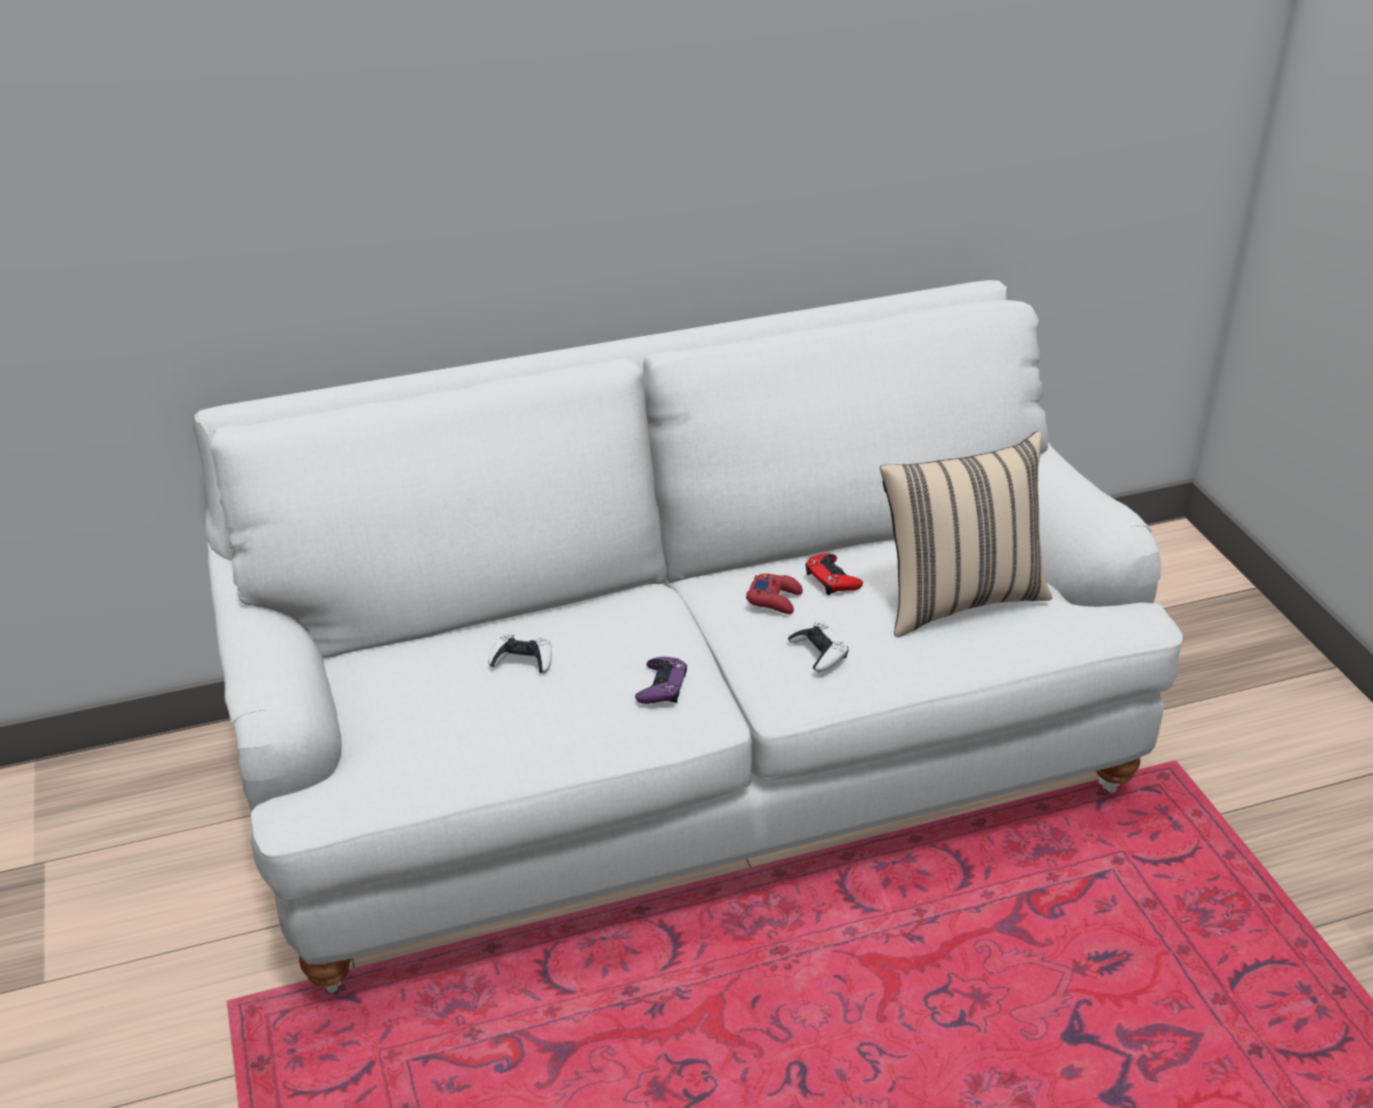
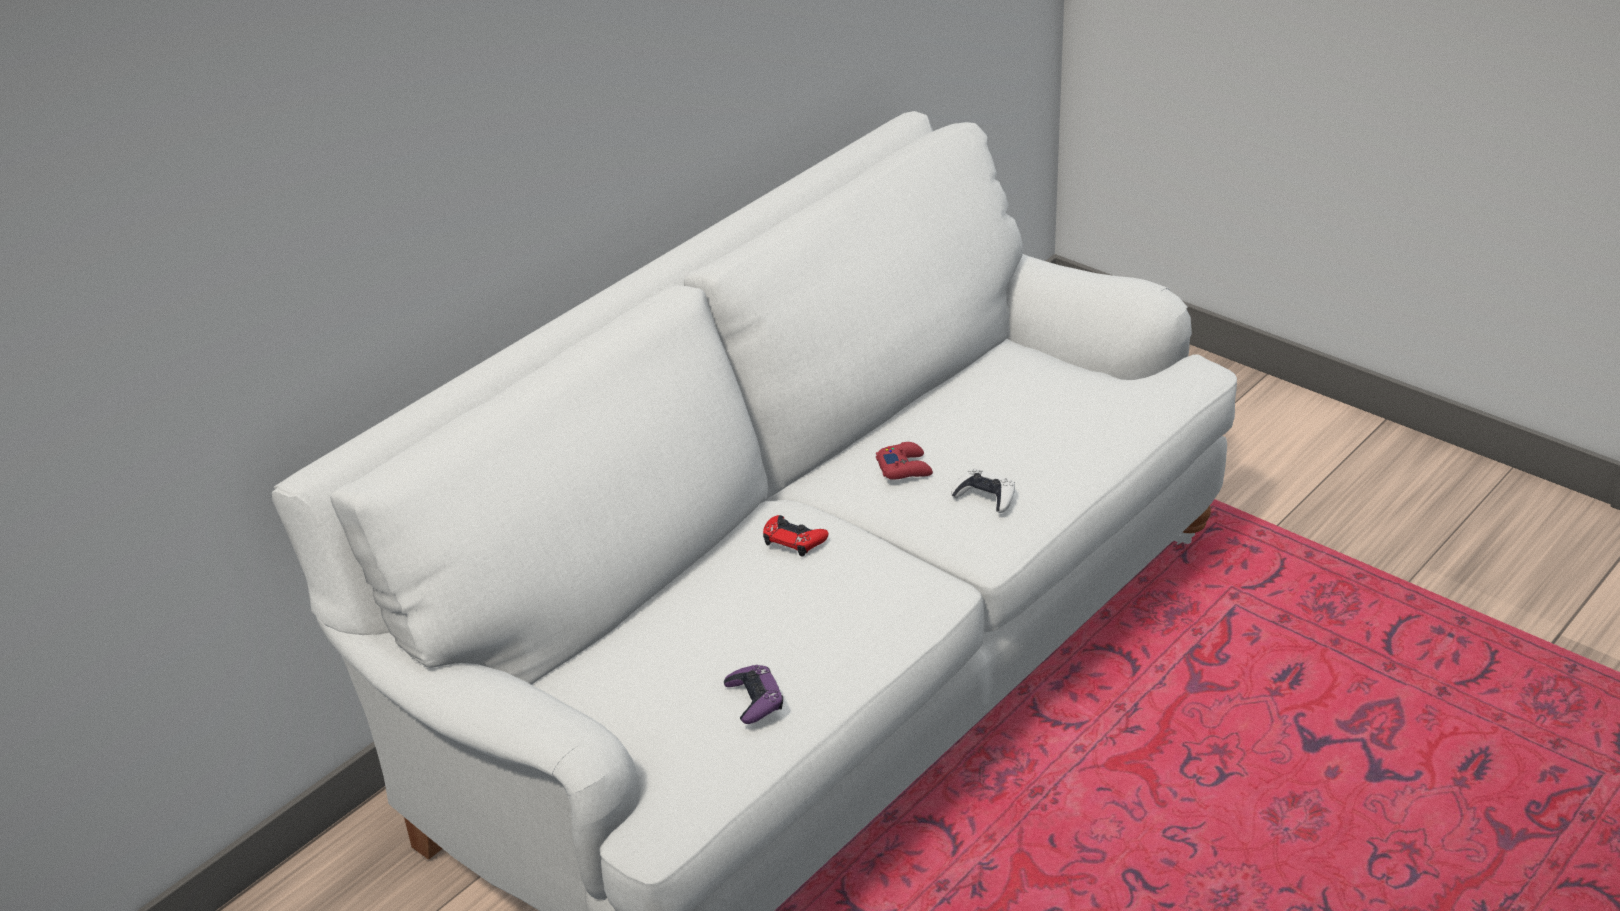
camera: 30 degrees left, 0 degrees up
(522, 659) = (737, 609): white game controller -> none
(662, 686) = (883, 579): purple game controller -> purple game controller (754, 699)
(832, 579) = (937, 432): red game controller -> red game controller (793, 540)
(958, 599) = (1052, 408): beige pillow -> none

